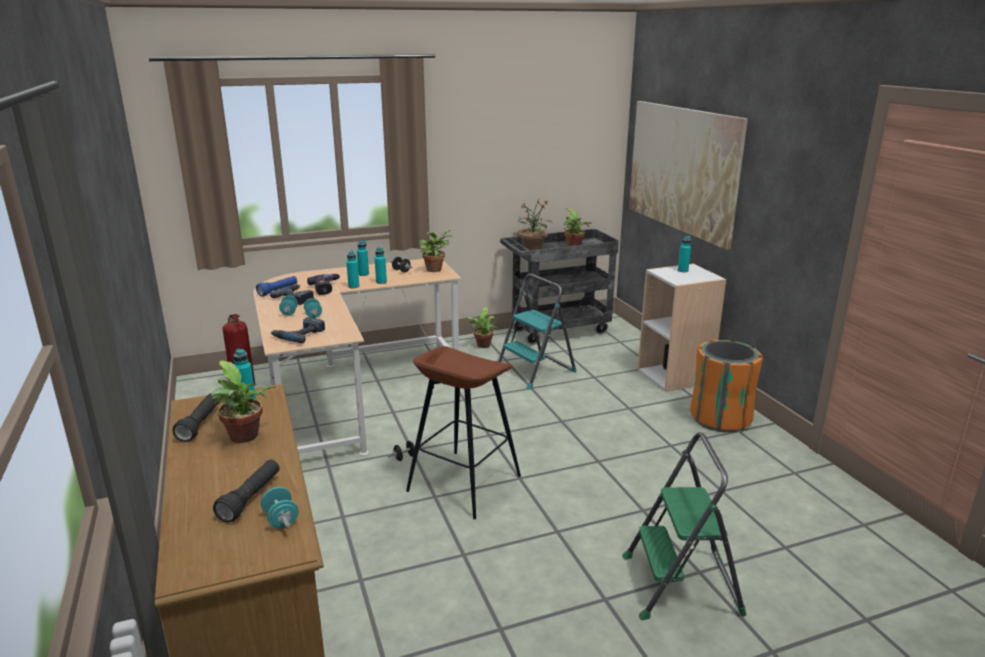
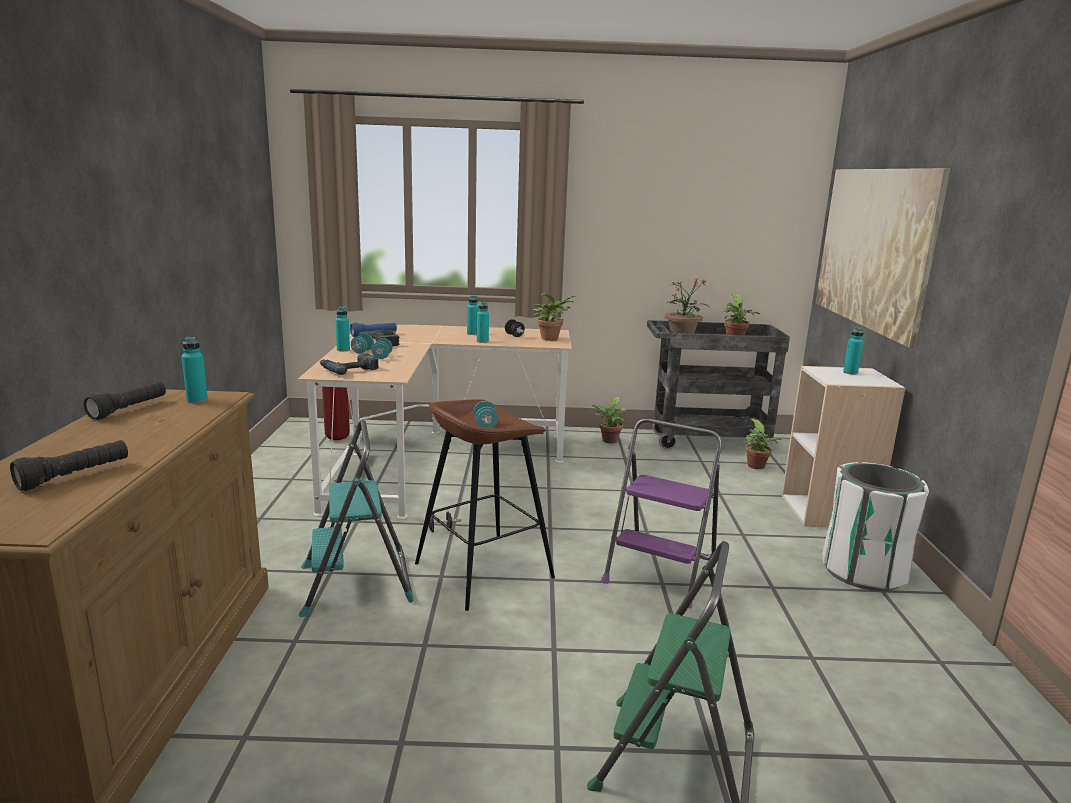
camera: 20 degrees right, 5 degrees down
(245, 437) = (151, 426): potted plant -> potted plant (757, 467)
(281, 519) = (72, 500): turquoise dumbbell -> turquoise dumbbell (485, 425)
(327, 288) = (422, 339): power drill -> none
(353, 286) = (450, 341): turquoise bottle -> turquoise bottle (343, 350)
(538, 369) = (655, 474): turquoise step ladder -> turquoise step ladder (361, 582)
(591, 449) = (662, 568): none -> purple step ladder
(720, 418) = (863, 571): orange trash can -> white trash can

